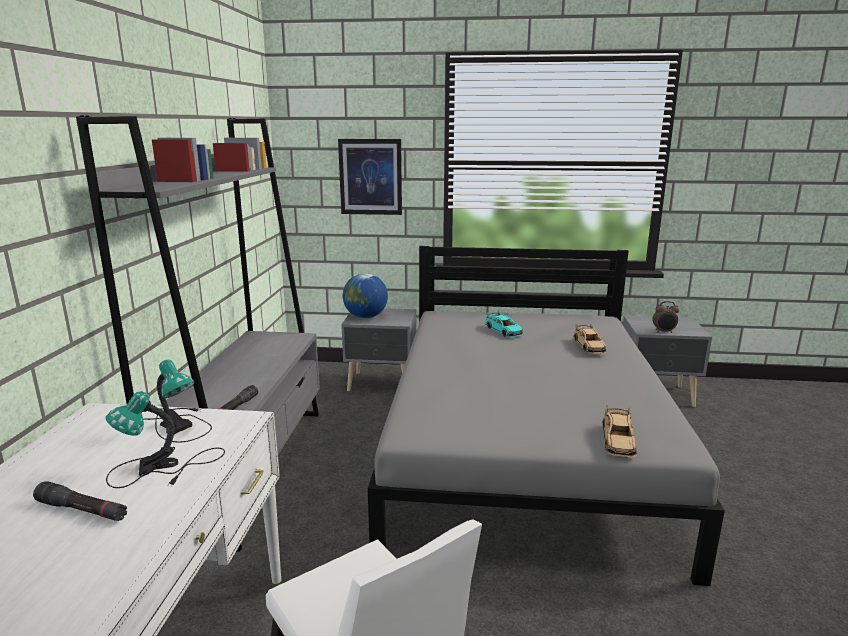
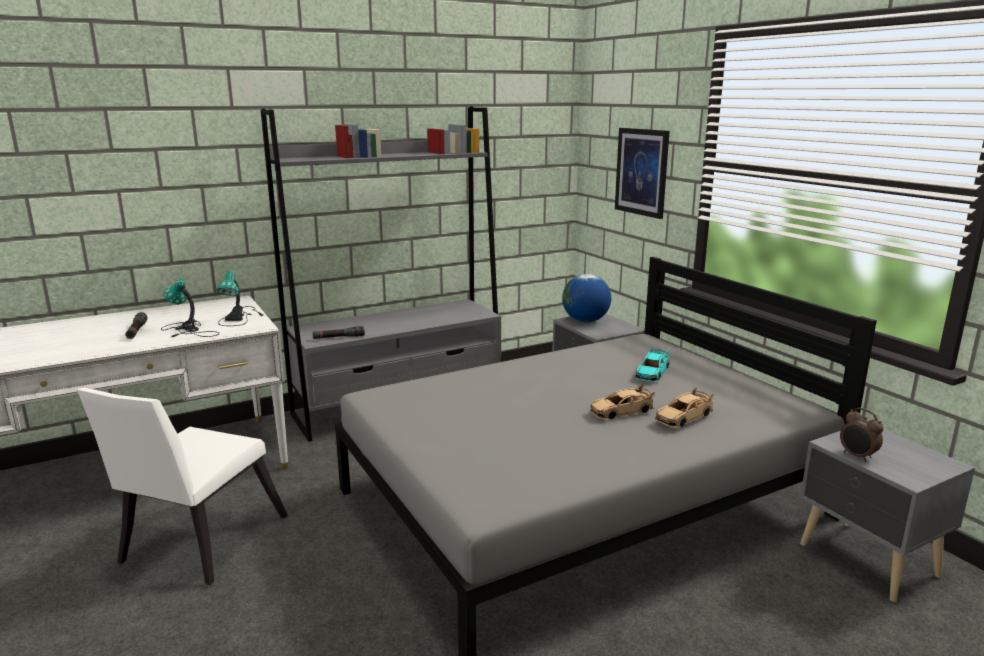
camera: 55 degrees right, 0 degrees up
(618, 440) = (462, 475): beige toy car -> beige toy car (621, 411)

